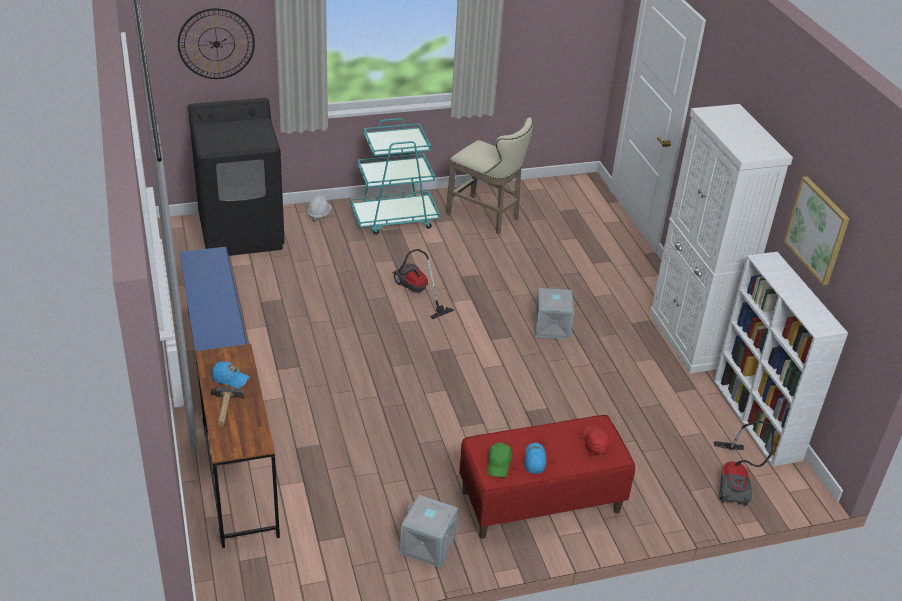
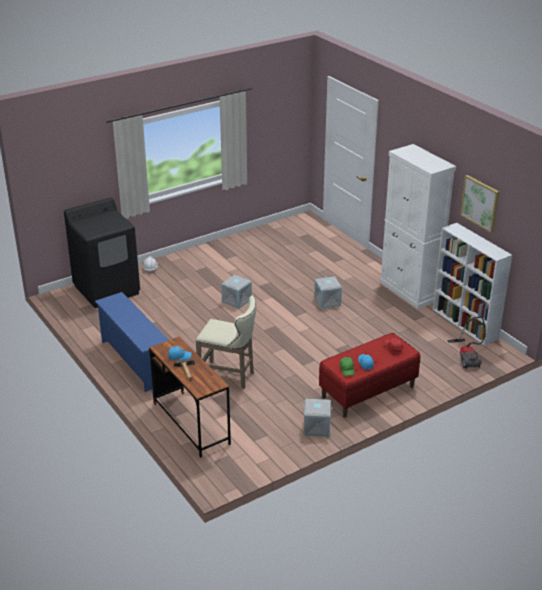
camera: 15 degrees left, 5 degrees down
(216, 44) = (77, 167): wall clock -> none
(395, 219) = (200, 261): turquoise cart -> none
(415, 292) = (236, 300): vacuum cleaner -> grey storage box
(486, 217) = (256, 249): beige stool -> beige stool (229, 377)

